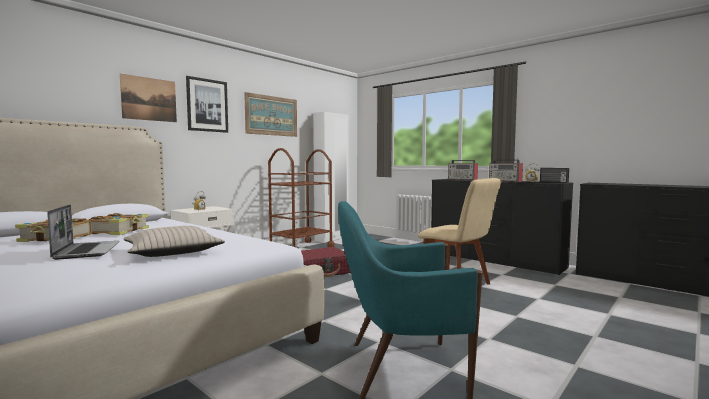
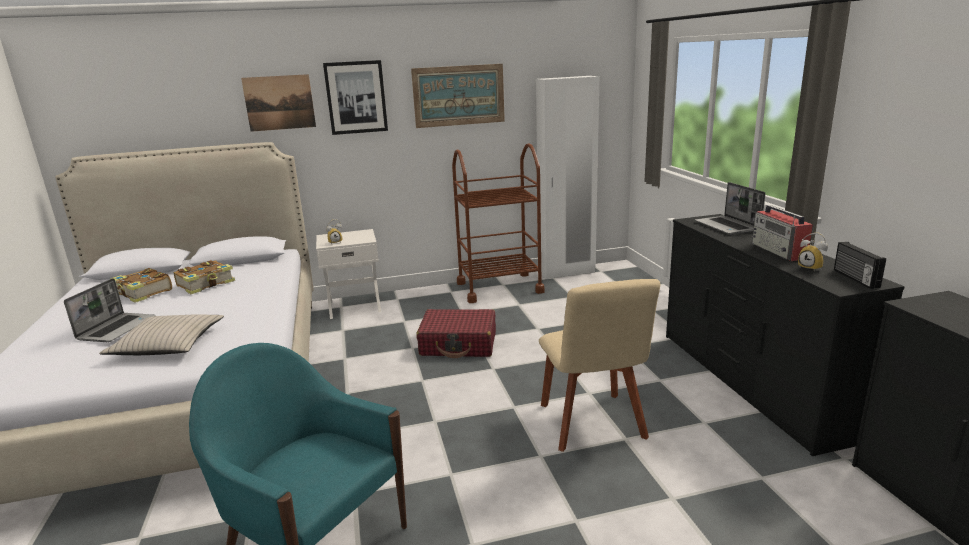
camera: 35 degrees right, 15 degrees up
(462, 179) = (728, 226): radio -> laptop

